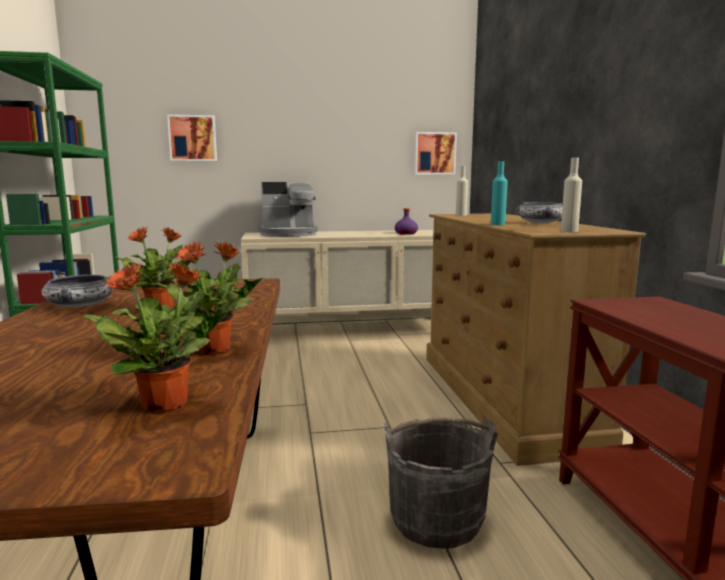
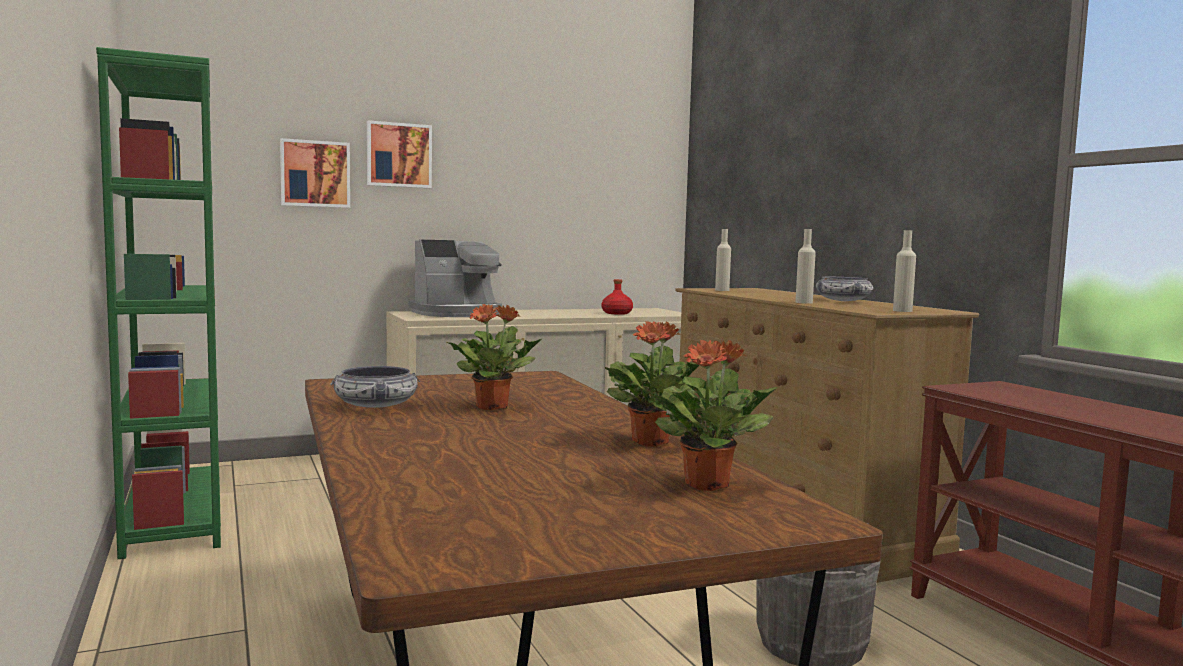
camera: 15 degrees left, 5 degrees down
(406, 233) = (617, 313): purple bottle -> red bottle
(434, 153) = (641, 206): picture -> picture (398, 155)
(497, 224) = (804, 302): turquoise bottle -> beige bottle

